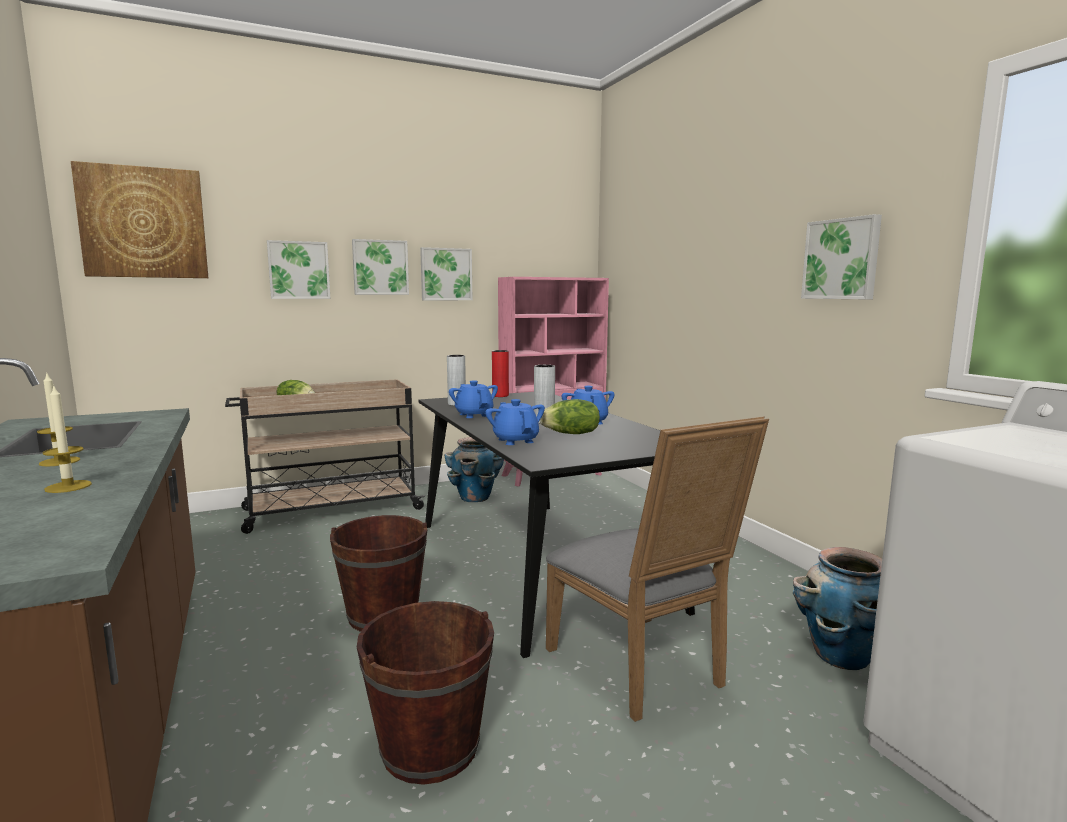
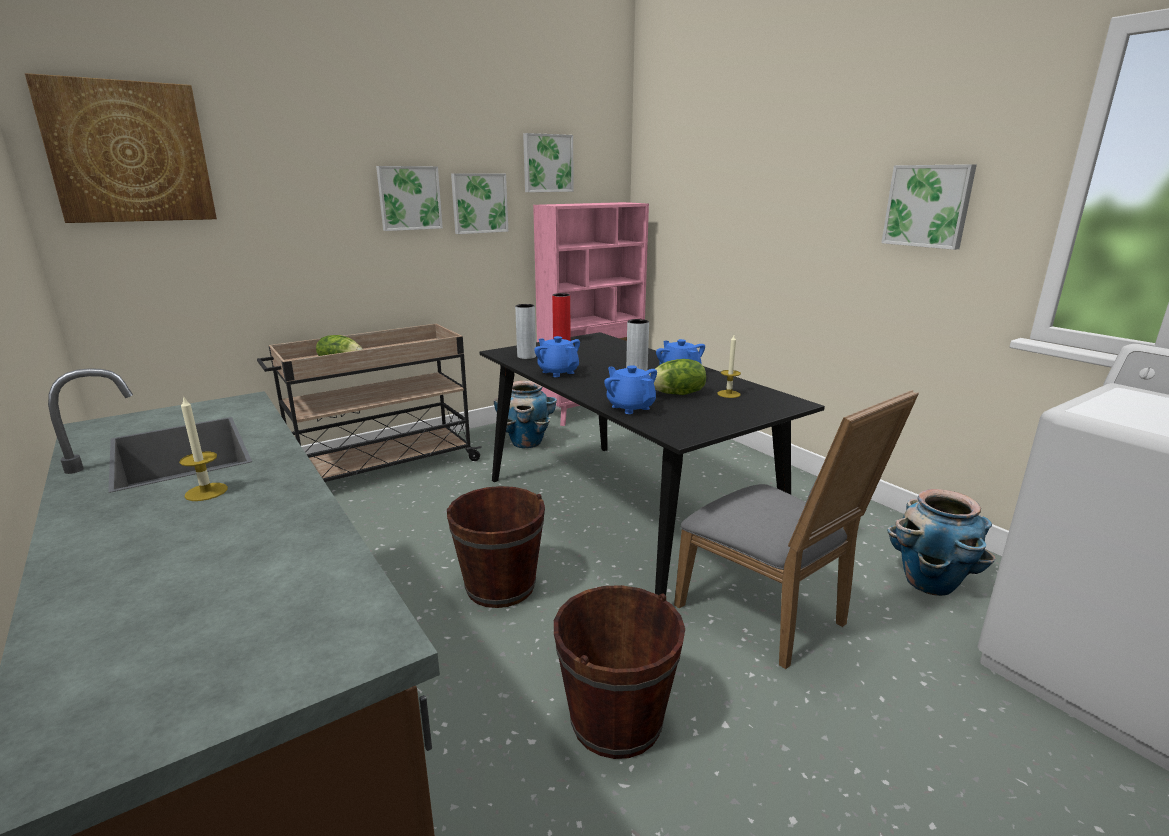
camera: 10 degrees left, 10 degrees up
(68, 486) = (261, 532): candle -> candle (728, 394)
(299, 270) = (319, 205): picture -> picture (547, 163)

